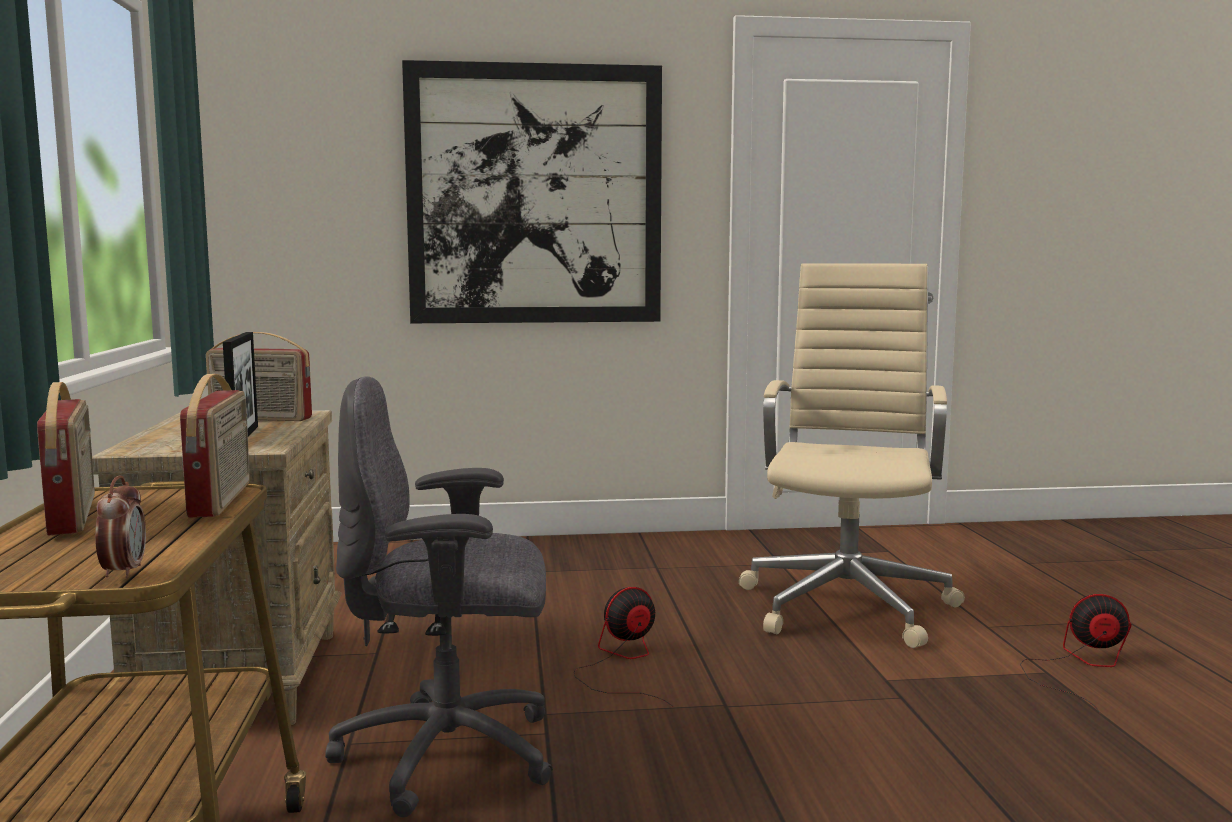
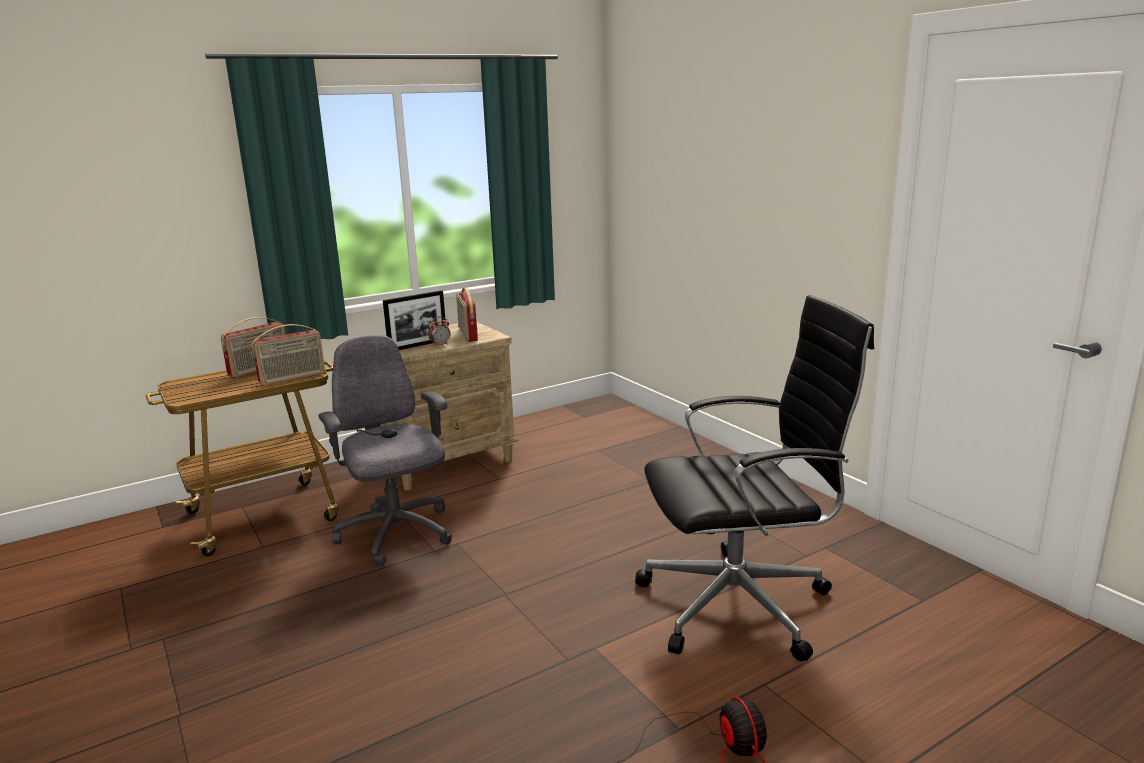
camera: 65 degrees right, 10 degrees up
(123, 572) = (182, 397): alarm clock -> alarm clock (440, 345)
(535, 195) = (754, 191): picture -> none
(623, 662) = (543, 546): fan -> none
(848, 604) = (741, 604): beige office chair -> black office chair

